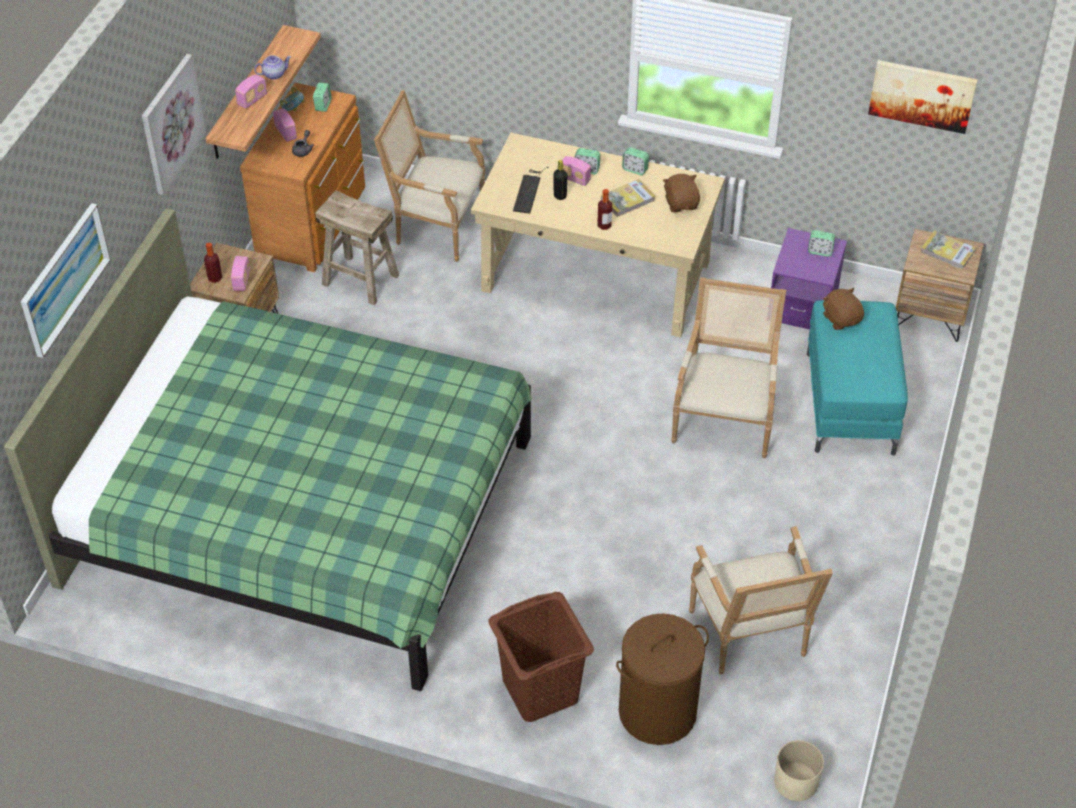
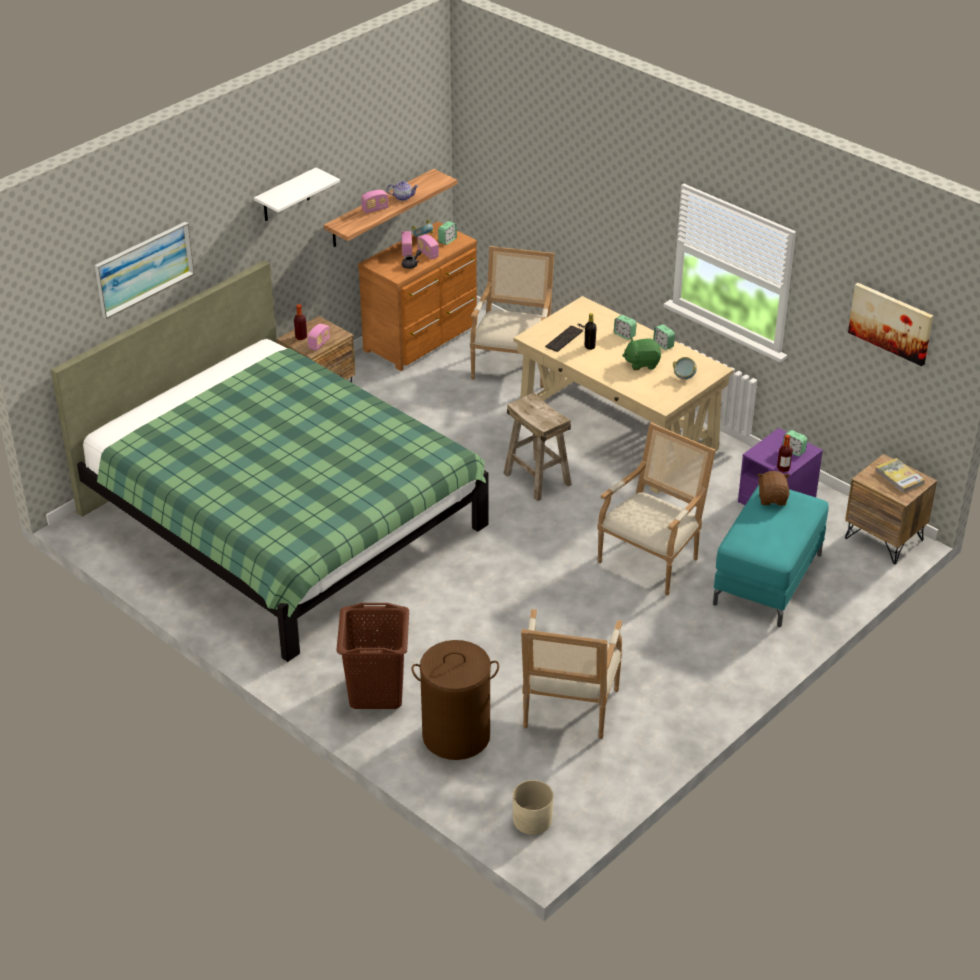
camera: 25 degrees right, 10 degrees down
(171, 123) = (286, 196): picture -> white shelf
(360, 280) = (430, 385): beige stool -> beige stool (536, 479)
(435, 226) = (513, 366): armchair -> armchair turned 60 degrees clockwise
(574, 179) = (610, 338): radio -> radio (428, 254)
(604, 225) = (610, 375): bottle -> bottle (783, 469)
(627, 200) = (642, 363): book -> green plush toy
(681, 203) = (684, 377): brown plush toy -> bowl

